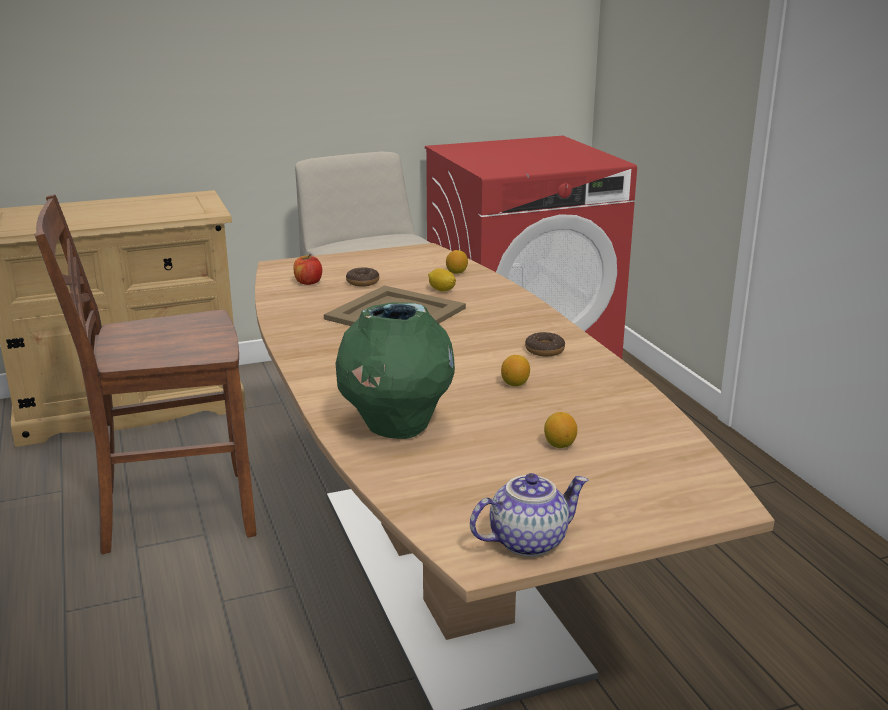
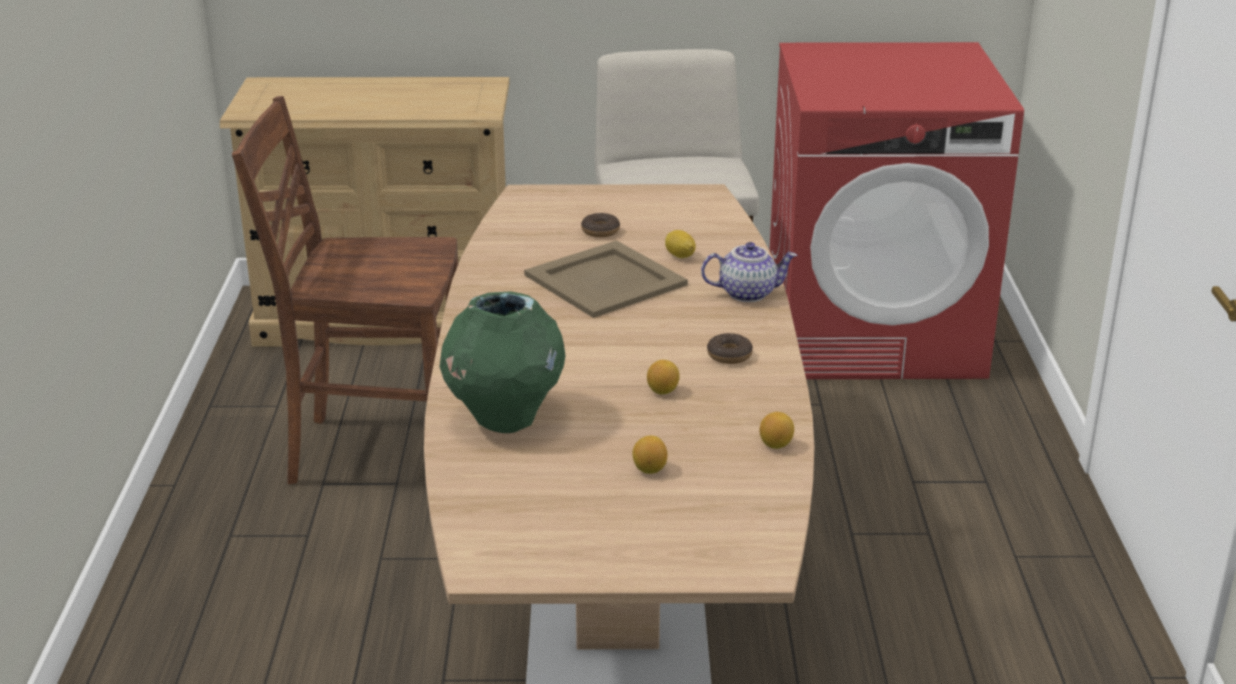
camera: 20 degrees right, 5 degrees up
(308, 282) = (541, 222): apple -> none
(456, 272) = (716, 233): lemon -> lemon (776, 445)
(528, 540) = (537, 560): teapot -> teapot (747, 293)

